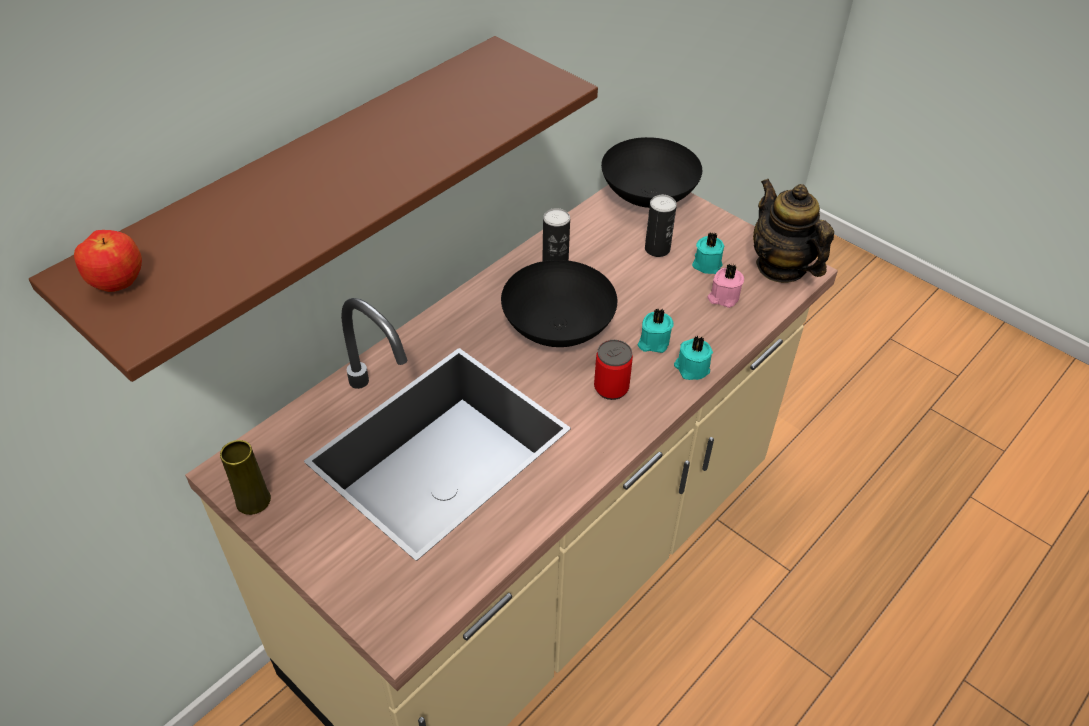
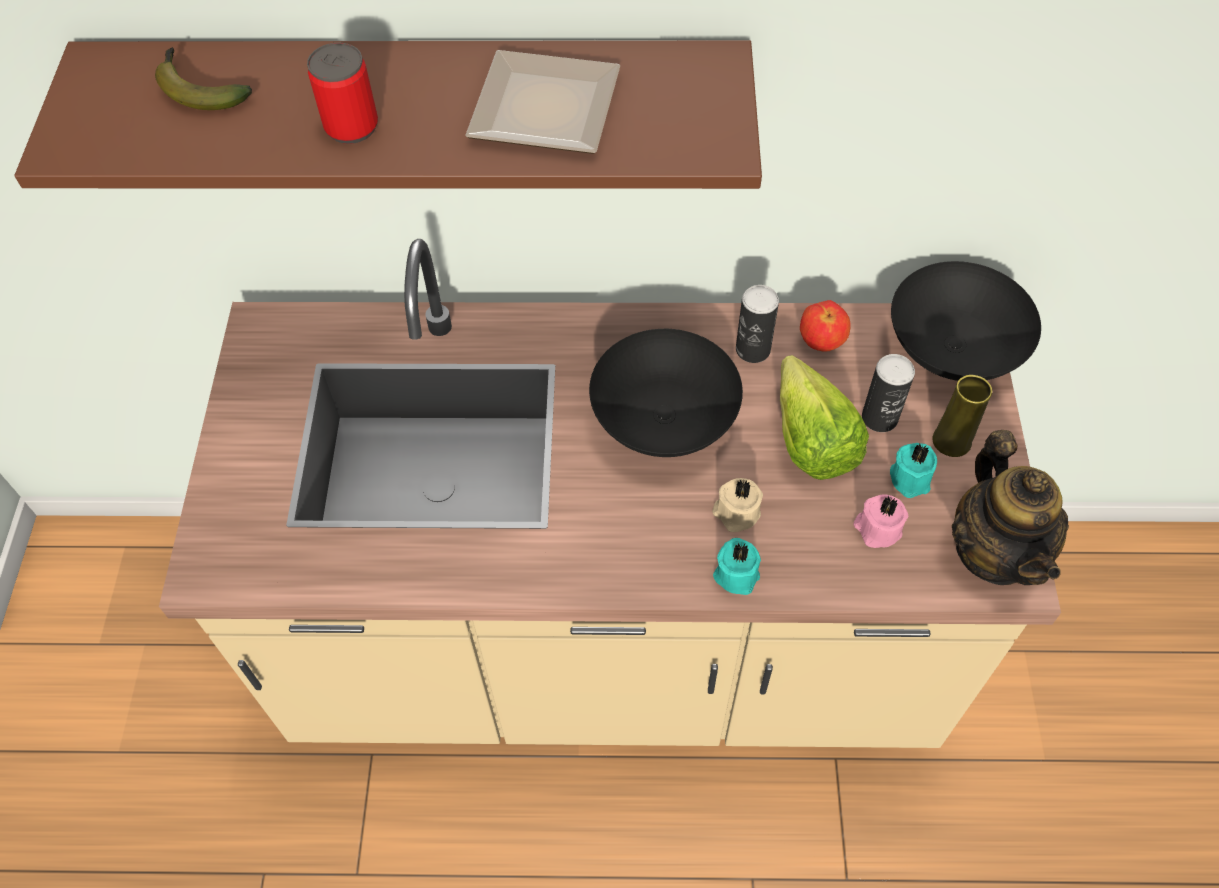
camera: 50 degrees right, 10 degrees up
(119, 284) = (106, 92): apple -> apple (821, 343)
(192, 241) = (198, 89): none -> banana
(253, 500) = (246, 366): yellow vase -> yellow vase (951, 441)
(434, 122) = (541, 105): none -> plate
(611, 388) = (633, 523): can -> can (351, 127)
(635, 279) = (809, 432): none -> lettuce
(653, 342) = (736, 513): turquoise candle -> beige candle
(781, 267) = (994, 551): teapot -> teapot turned 150 degrees clockwise

